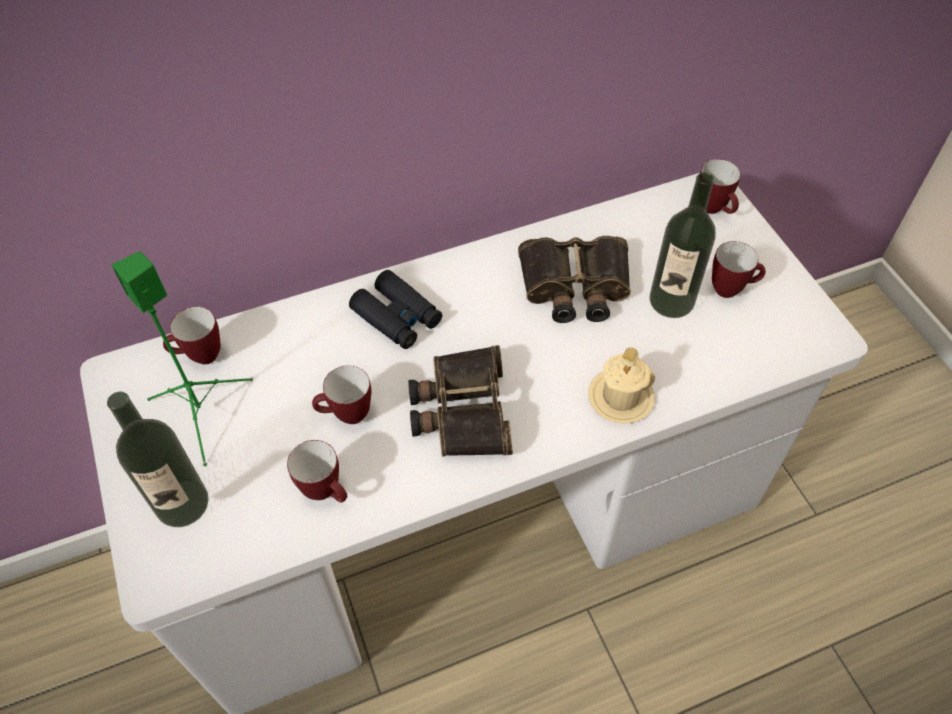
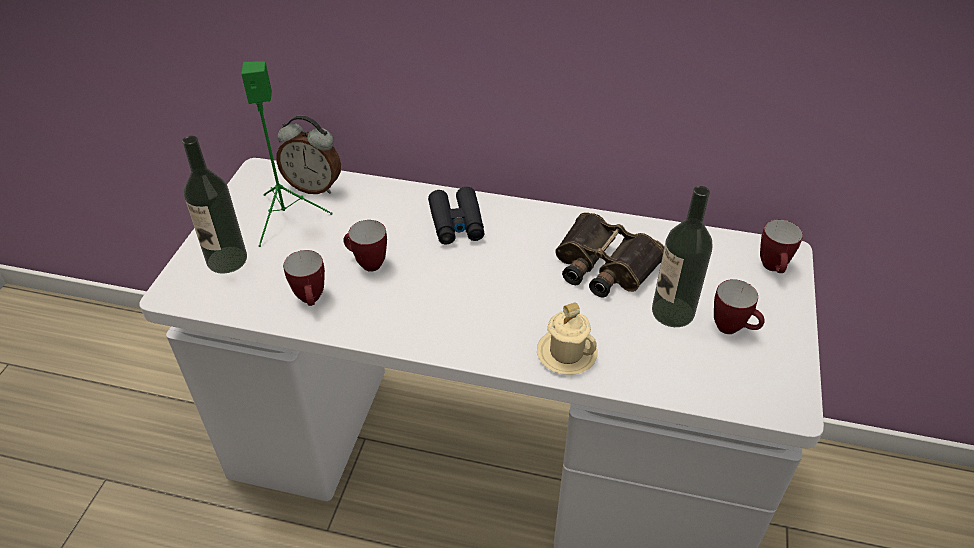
camera: 35 degrees right, 10 degrees down
(200, 357) = (314, 187): mug -> alarm clock
(461, 410) = (443, 299): binoculars -> none

